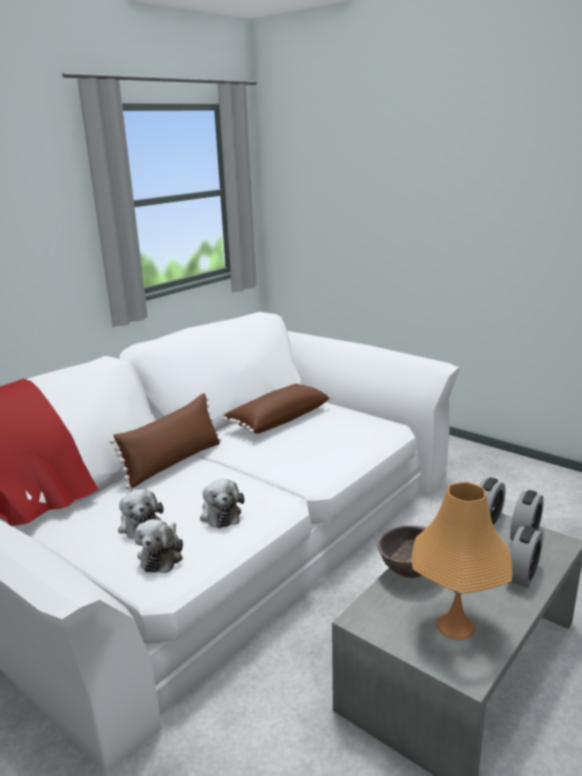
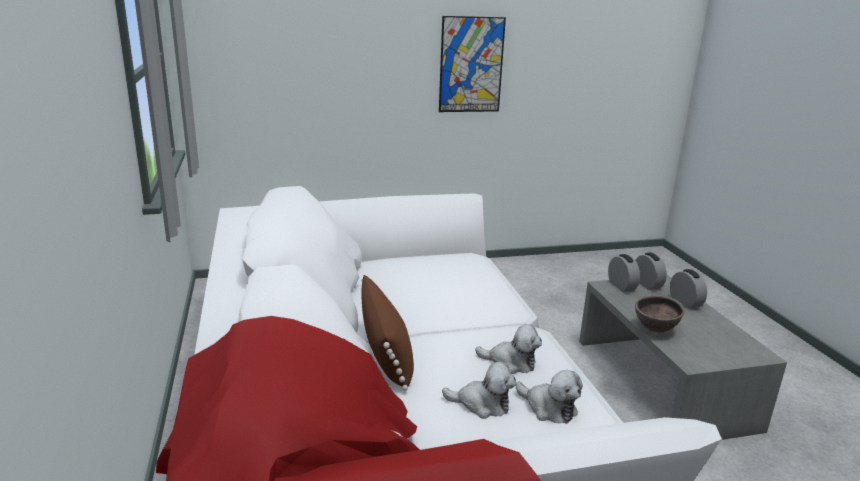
camera: 55 degrees left, 0 degrees up
(277, 419) = (381, 285): brown pillow -> none
(455, 626) = (719, 340): orange table lamp -> none
(517, 213) = (471, 65): none -> picture

